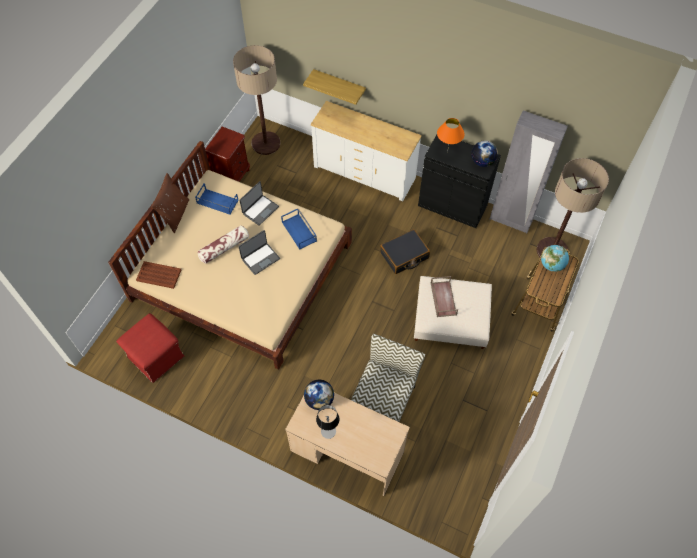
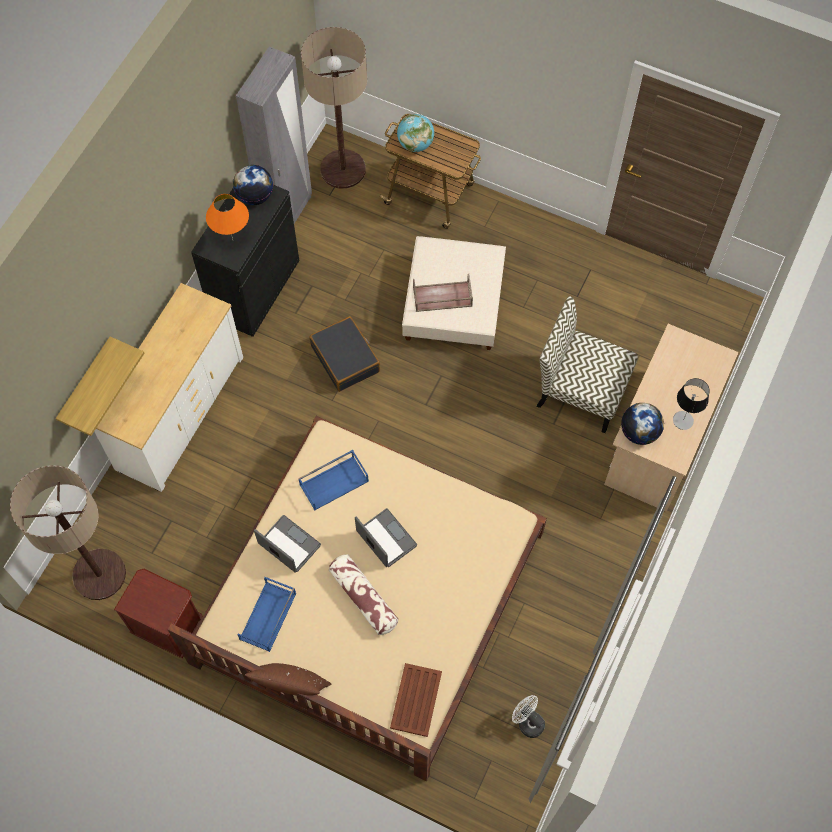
camera: 90 degrees left, 5 degrees up
(155, 356) = (528, 722): red ottoman -> white fan

